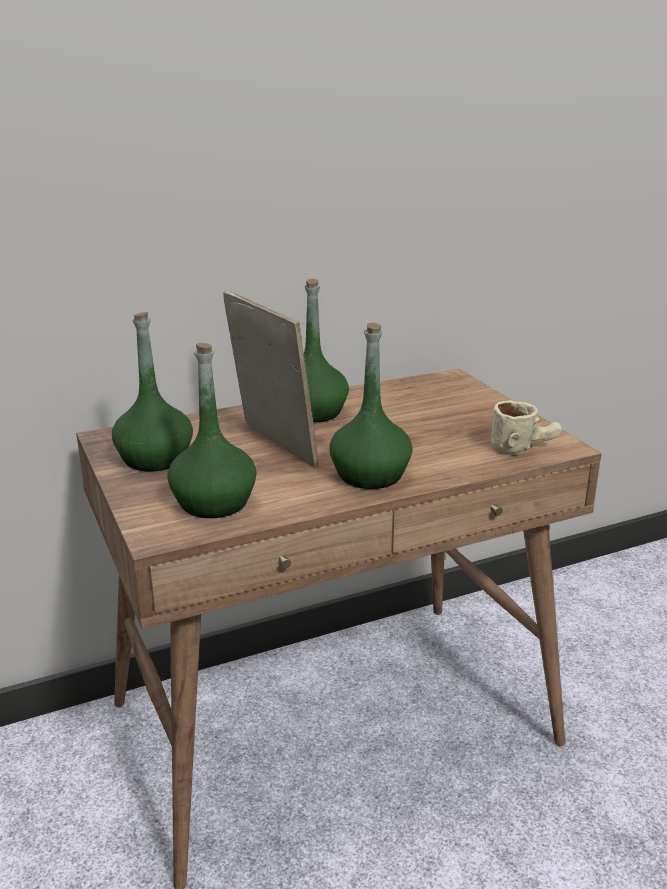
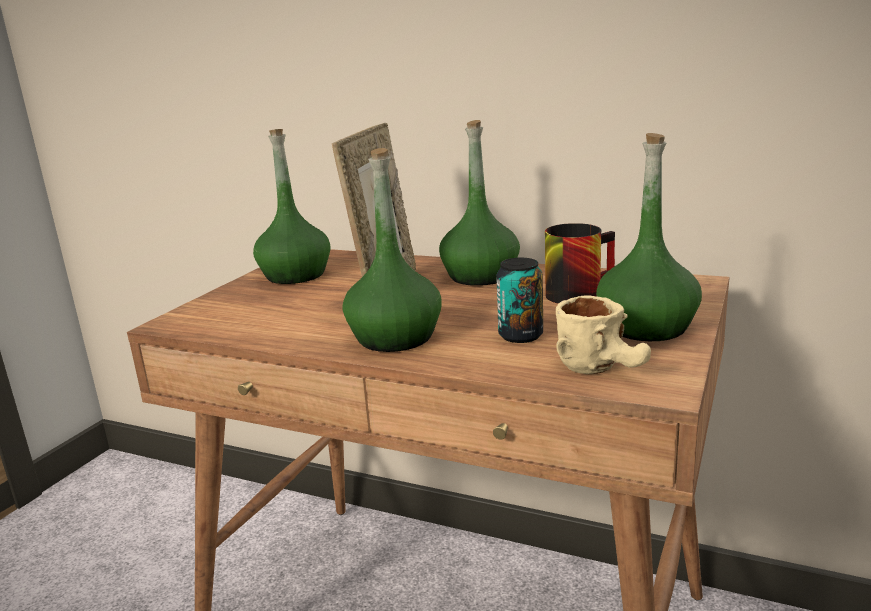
camera: 50 degrees right, 5 degrees down
(214, 502) = (250, 315): green bottle -> green bottle (647, 327)
(402, 404) = (576, 291): none -> mug
(439, 445) = (520, 335): none -> can

